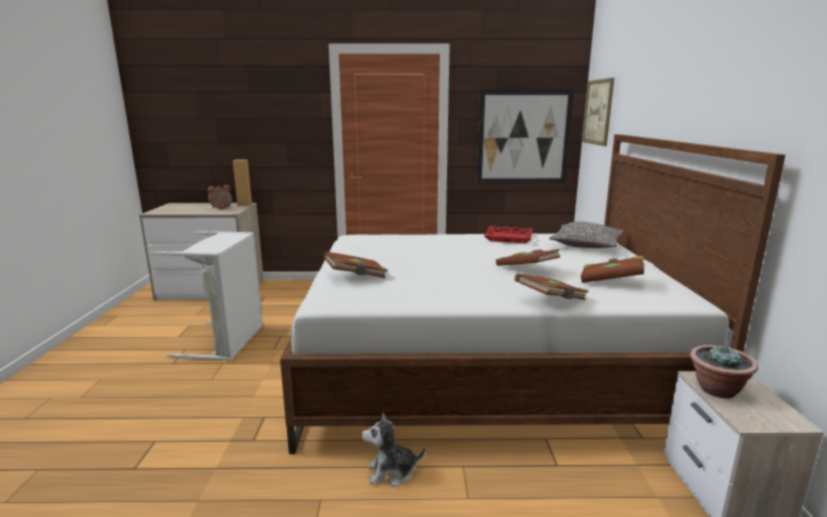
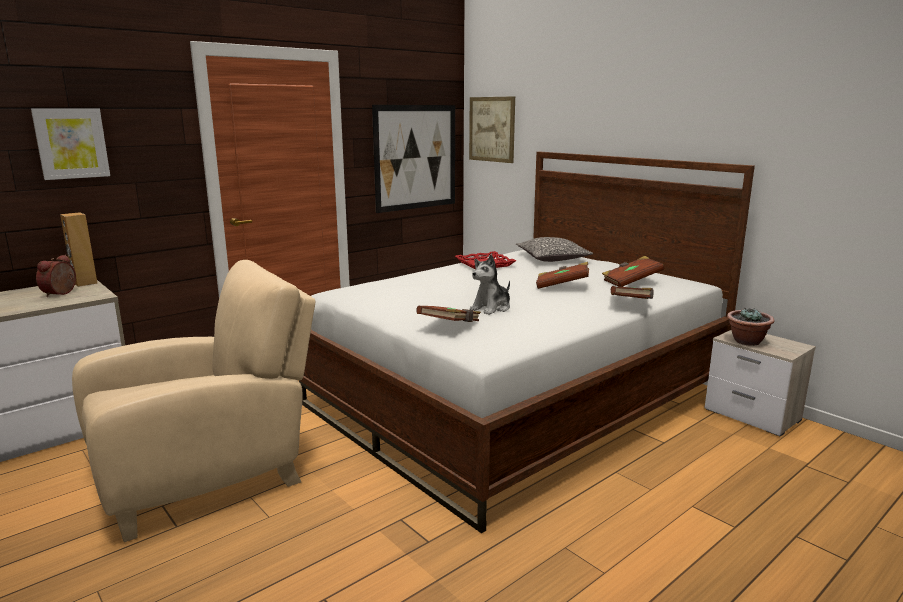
camera: 40 degrees left, 0 degrees up
(227, 341) = (208, 475): grey laundry basket -> beige armchair
(249, 115) = (71, 143): none -> picture
(391, 472) = (580, 501): plush toy -> plush toy (491, 308)

